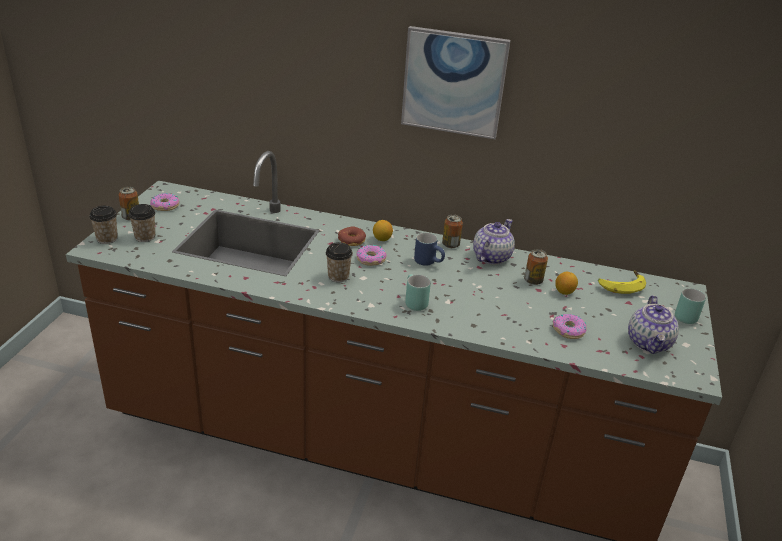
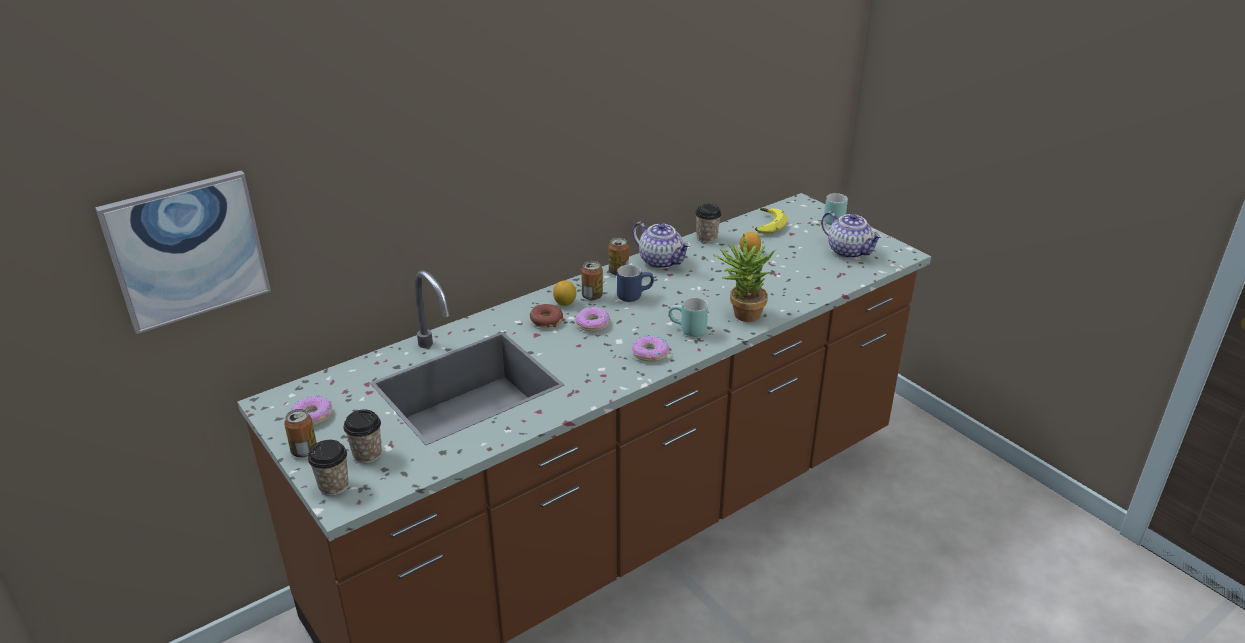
camera: 50 degrees left, 0 degrees up
(338, 276) = (601, 354): cup -> cup (706, 238)
(454, 82) = (580, 100): picture -> picture (187, 250)
(469, 319) = (741, 314): none -> potted plant
(491, 257) = (661, 261): teapot -> teapot turned 150 degrees clockwise
(533, 281) = (719, 259): can -> can (592, 296)
(568, 330) = (801, 276): donut -> donut (650, 353)

